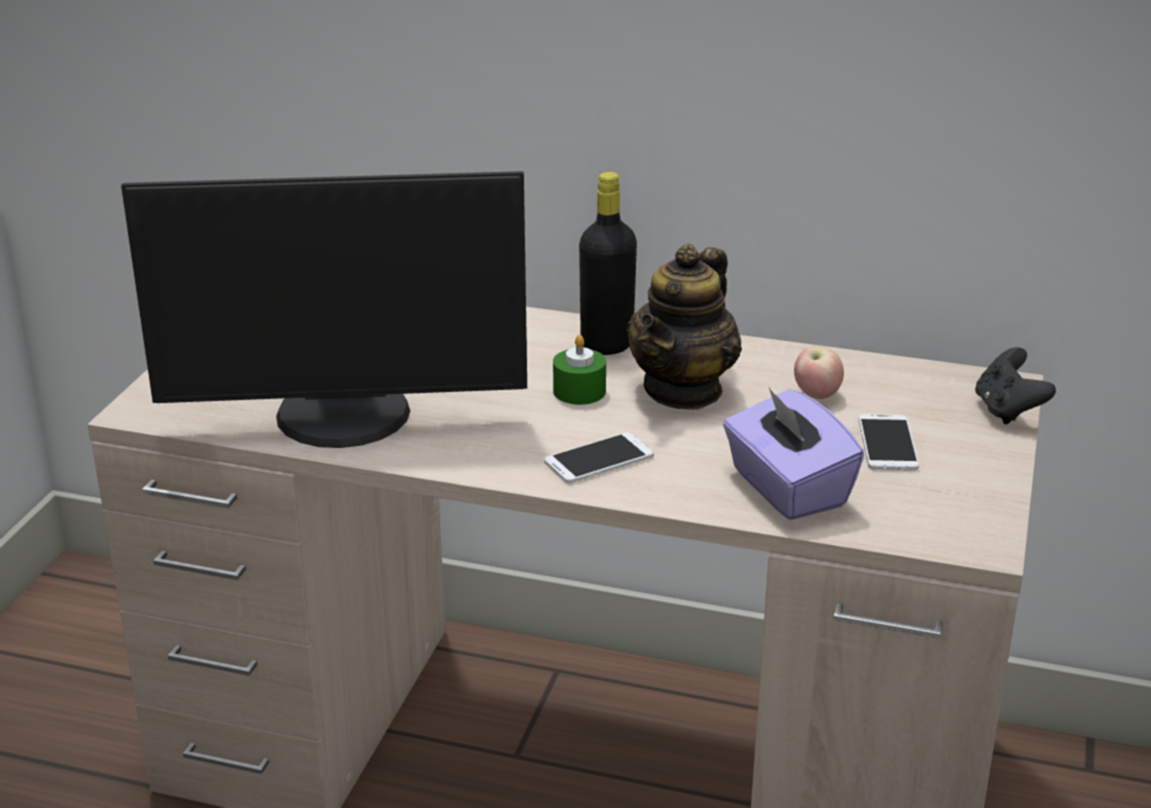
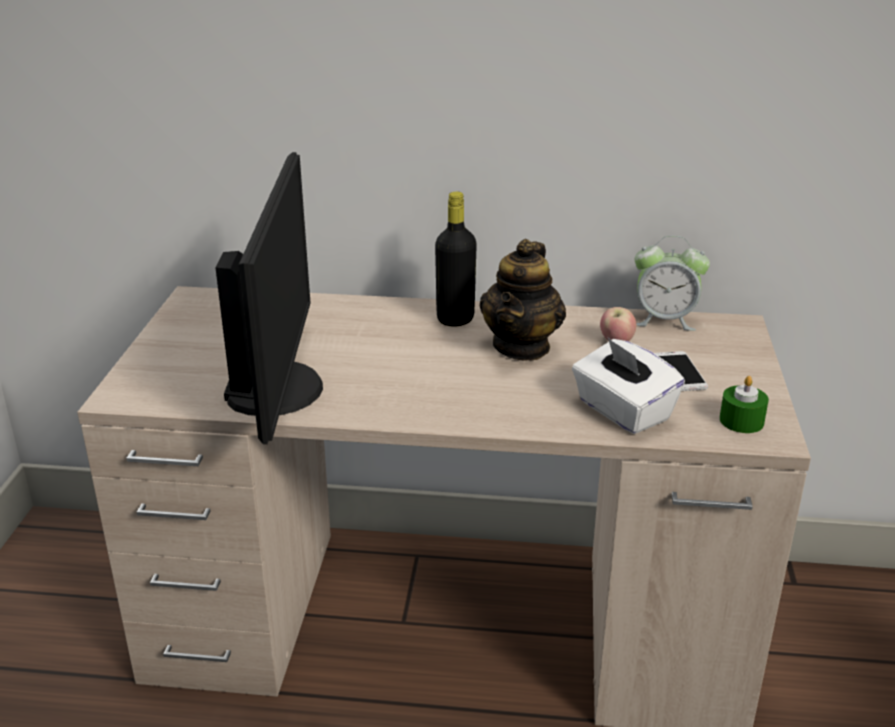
camera: 10 degrees left, 0 degrees up
(343, 418) = (278, 389): monitor -> monitor turned 75 degrees counterclockwise
(579, 391) = (447, 354): green candle -> green candle (741, 421)
(599, 459) = (479, 402): phone -> none
(787, 489) = (622, 411): purple tissue box -> white tissue box
(898, 370) = (665, 320): none -> alarm clock
(1008, 410) = (750, 342): black game controller -> none

